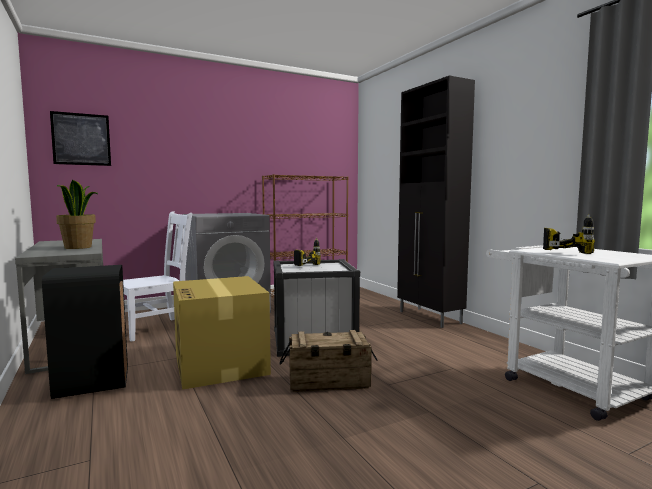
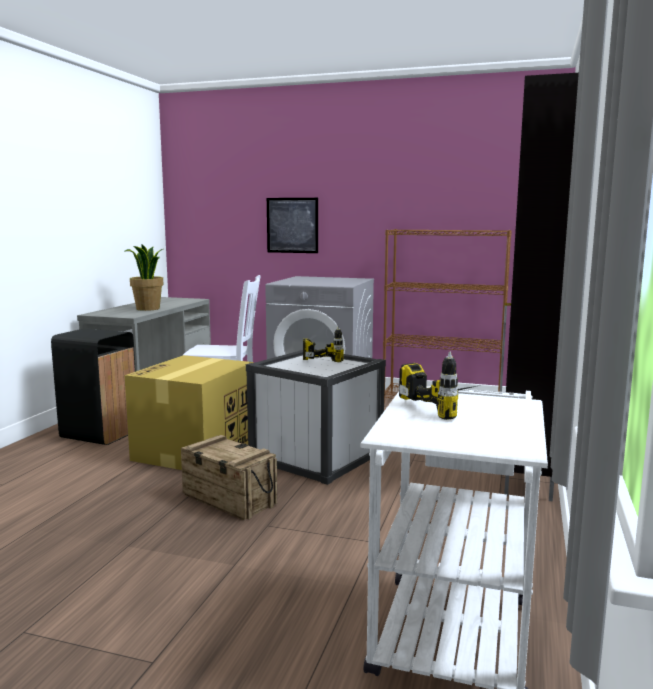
camera: 45 degrees right, 5 degrees up
(81, 139) = (204, 193): picture -> picture (292, 225)

